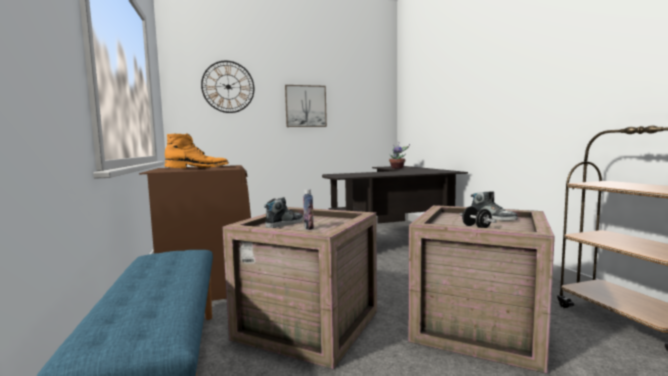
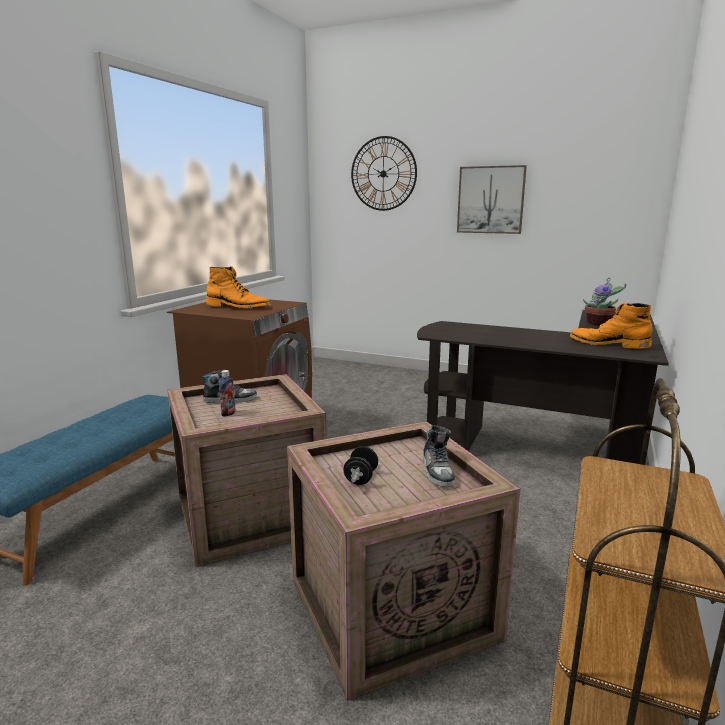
camera: 40 degrees right, 10 degrees up
(427, 171) = (608, 343): none -> orange boot

